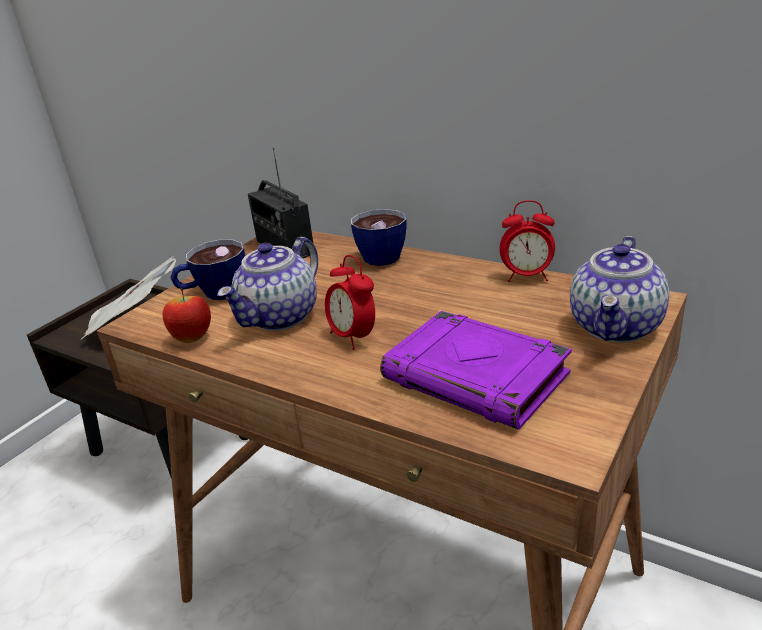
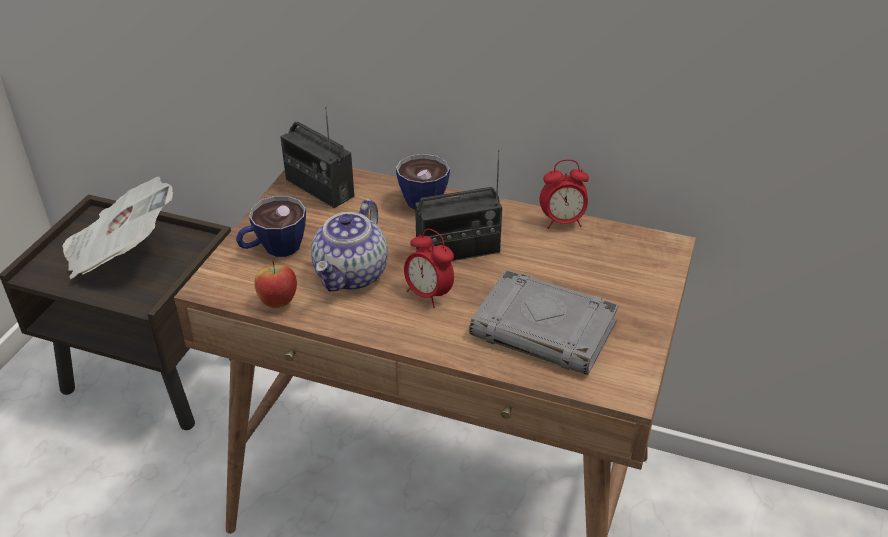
camera: 15 degrees left, 10 degrees up
(402, 299) = (458, 250): none -> radio
(477, 377) = (545, 330): purple book -> grey book
(616, 327) = (645, 275): teapot -> none

